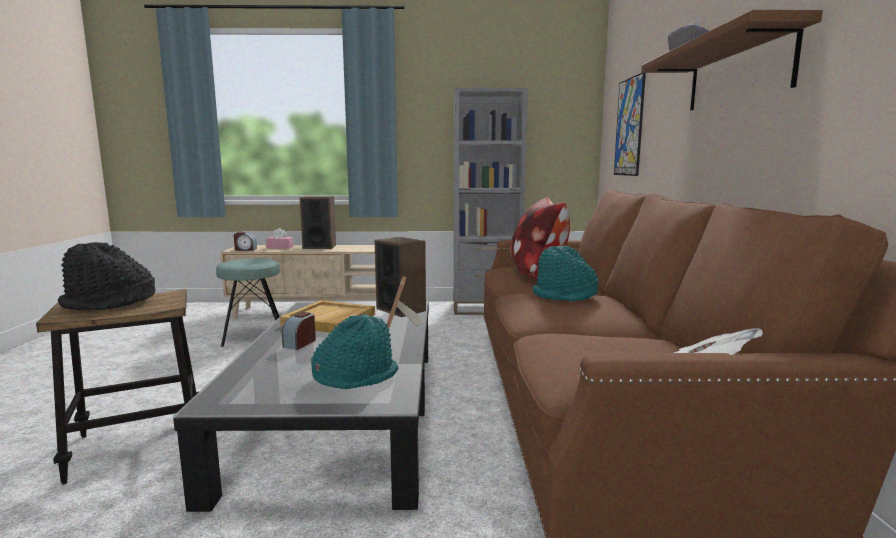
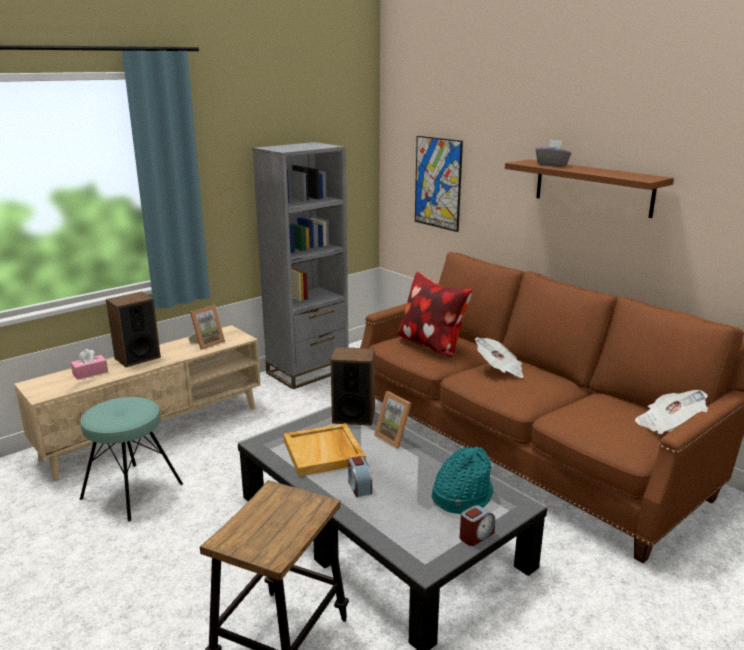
camera: 40 degrees left, 10 degrees up
(109, 303) = (263, 526): black hat -> none
(245, 249) = (56, 390): alarm clock -> alarm clock (476, 535)
(374, 248) = (207, 343): none -> picture frame
(565, 295) = (499, 370): turquoise hat -> newspaper

